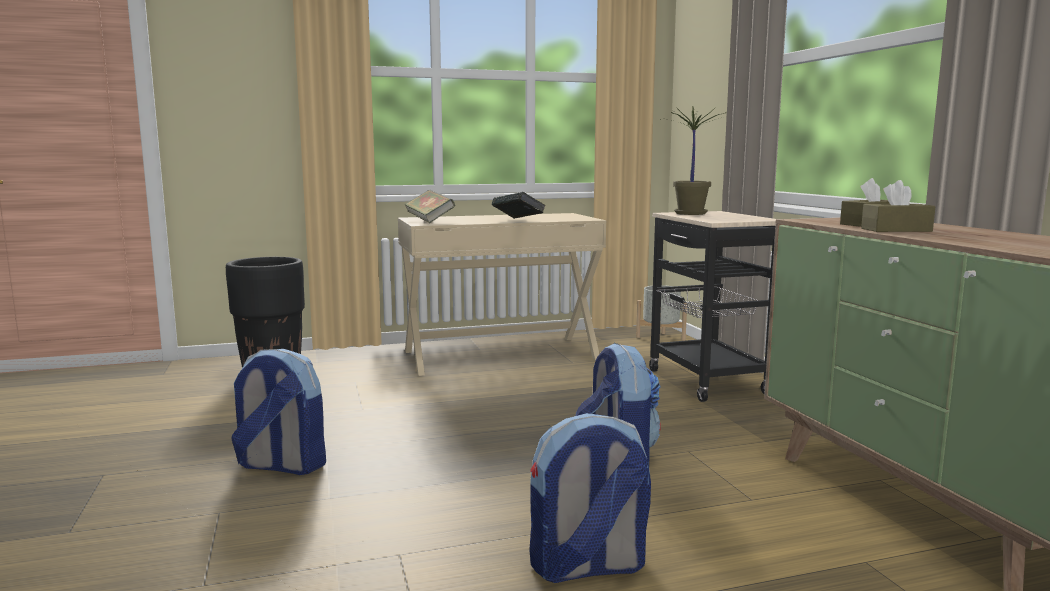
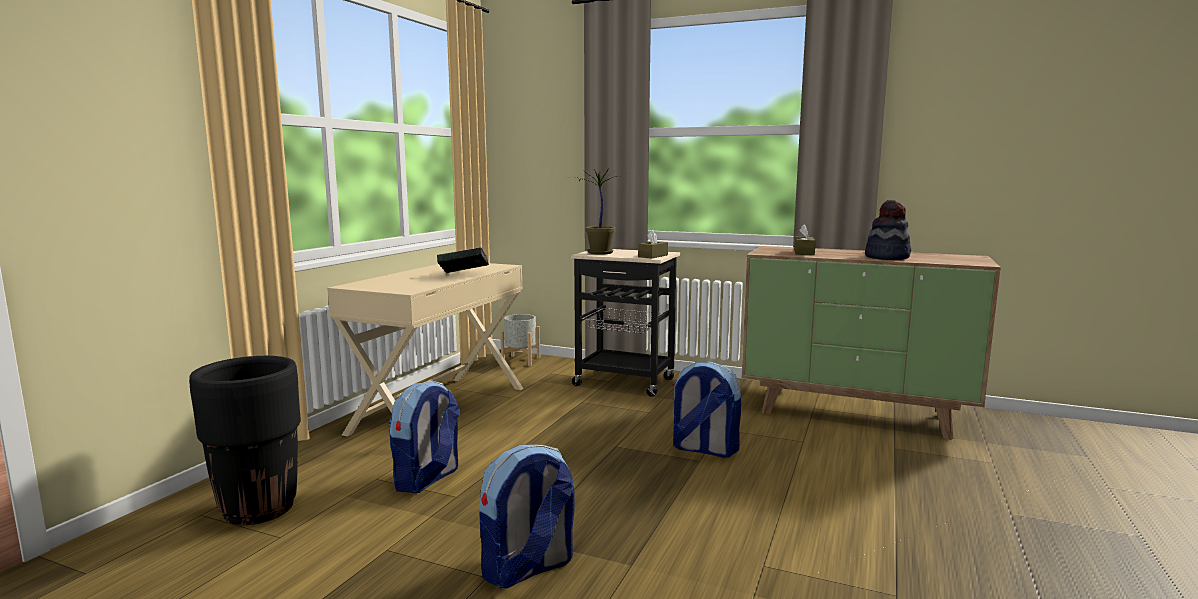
camera: 50 degrees left, 0 degrees up
(429, 221) = (391, 286): book -> none
(587, 567) = (840, 512): backpack -> backpack (427, 479)
(896, 230) = (837, 255): brown tissue box -> brown tissue box (653, 256)
(968, 238) = (887, 257): none -> hat

